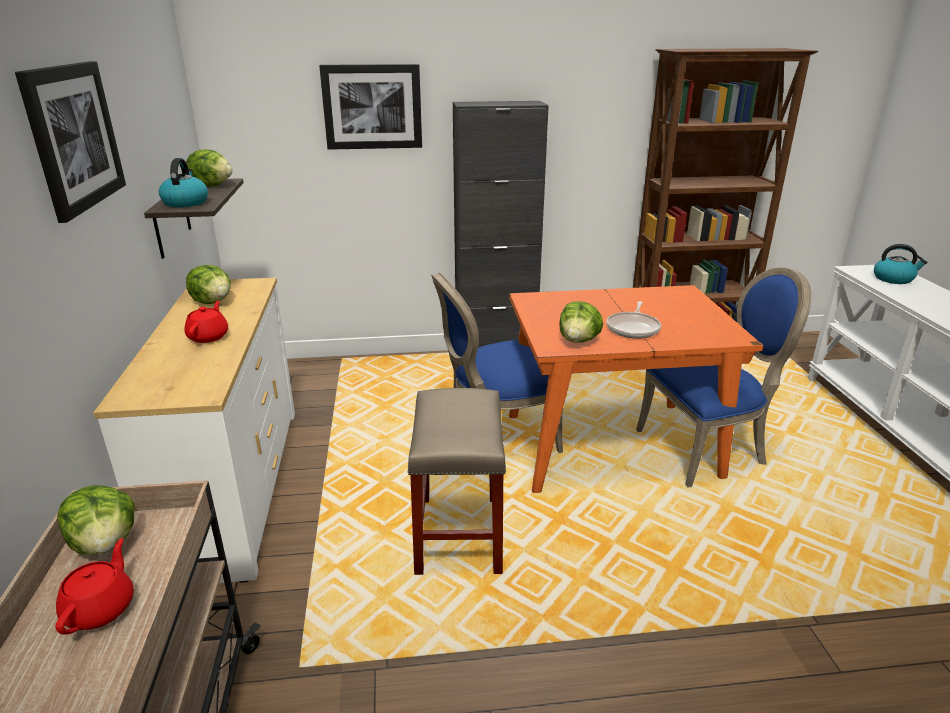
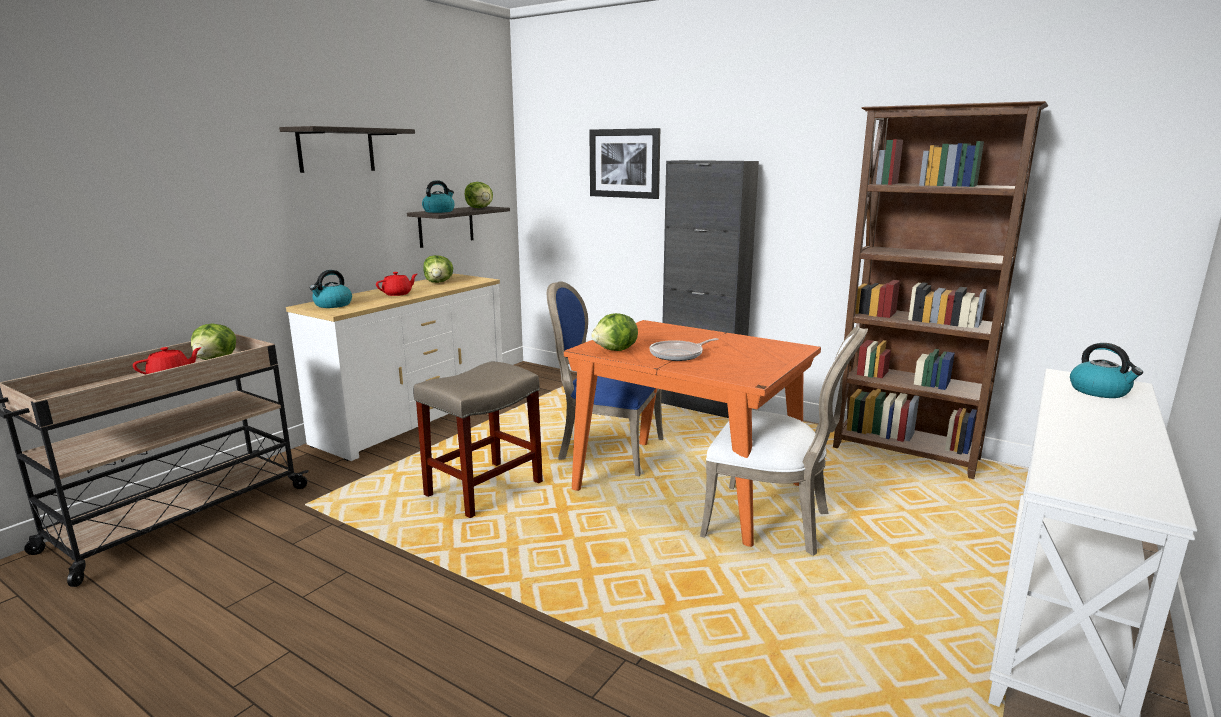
camera: 40 degrees right, 10 degrees down
(73, 137) = (336, 150): picture -> shelf
(165, 384) = (332, 305): none -> kettle
(706, 449) = (772, 523): blue chair -> white chair

